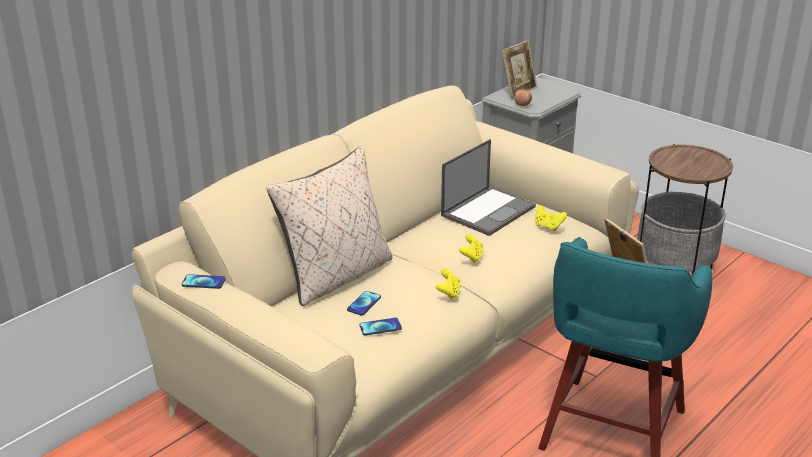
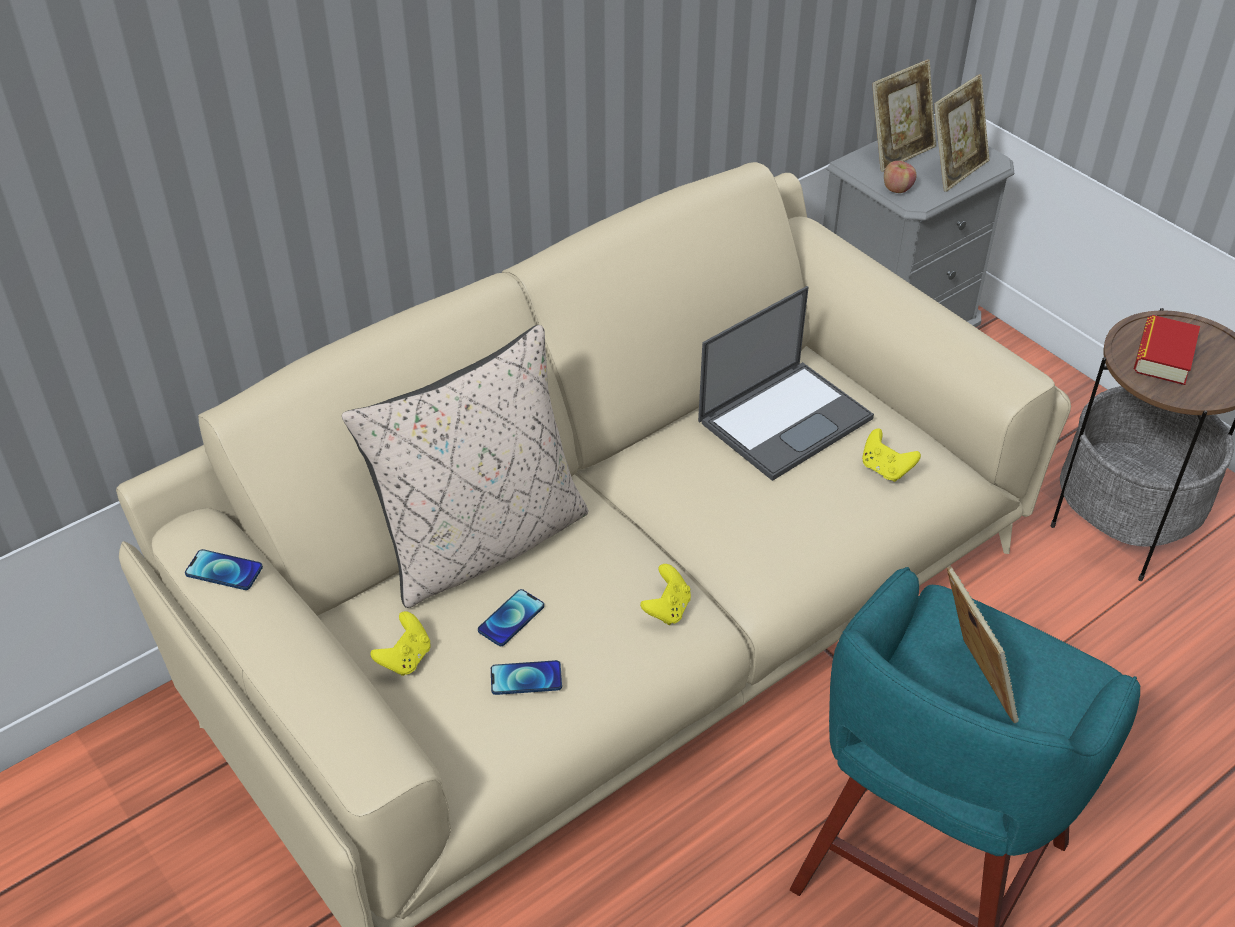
camera: 10 degrees right, 15 degrees up
(471, 257) = (728, 529): yellow game controller -> yellow game controller (405, 658)
(550, 96) = (955, 170): none -> picture frame
(680, 161) = (1164, 356): none -> book

